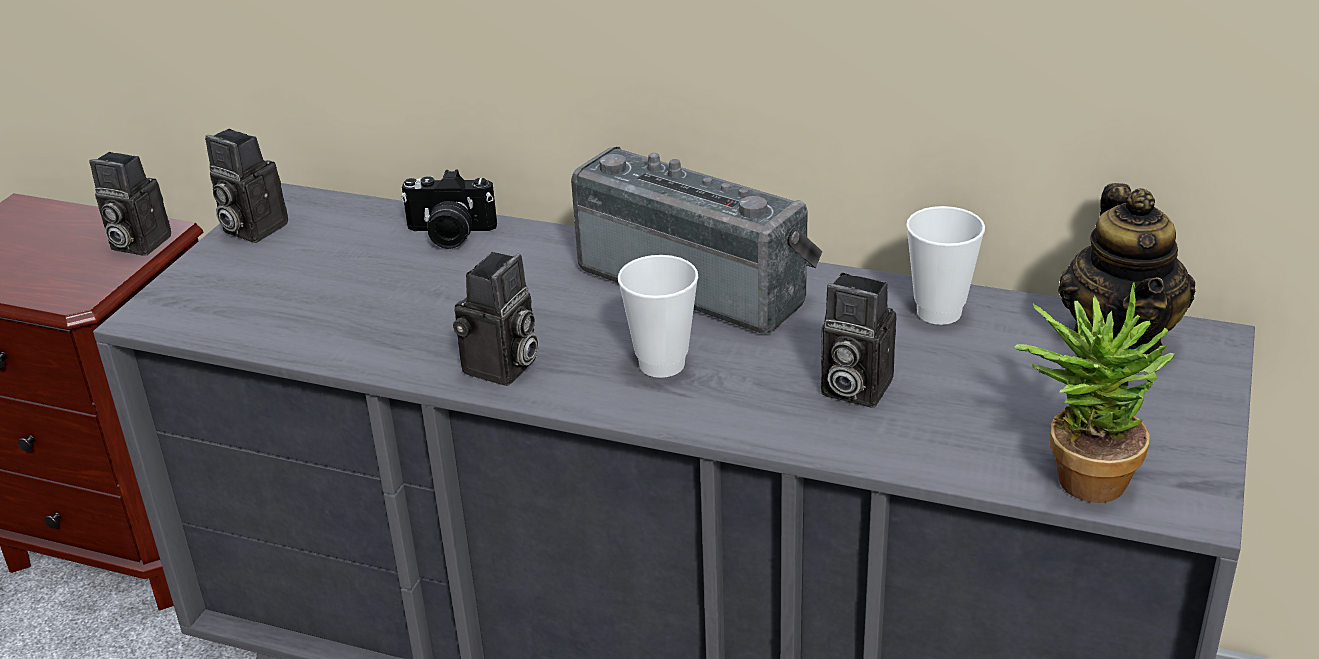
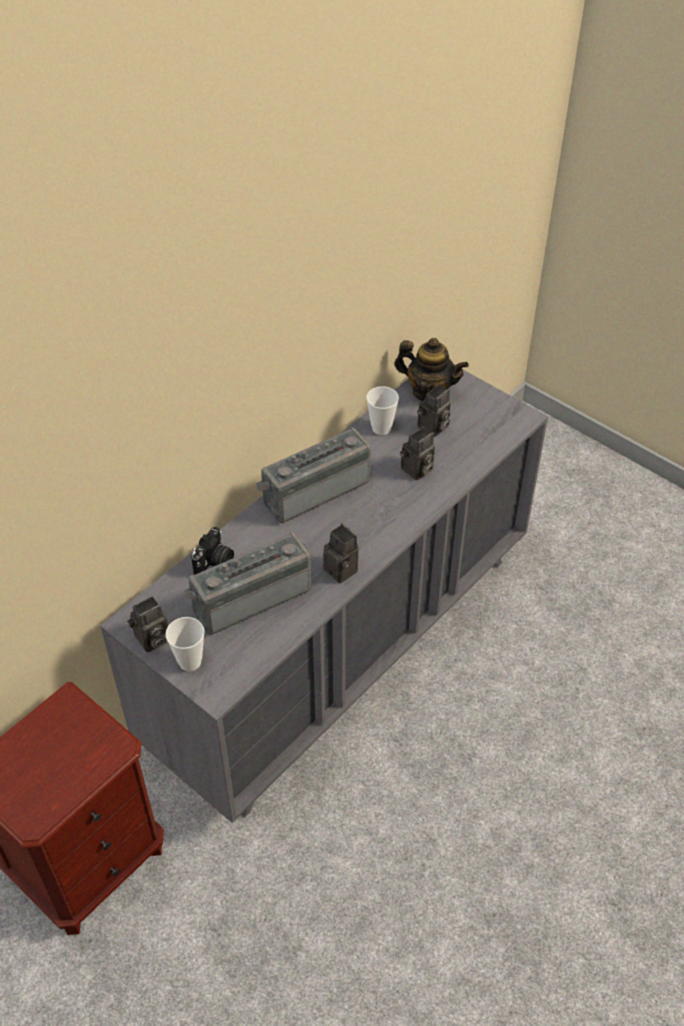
camera: 70 degrees left, 15 degrees up
(136, 243) = (74, 712): camera -> camera (433, 428)
(386, 288) = (250, 596): none -> radio
(662, 364) = (369, 519): cup -> cup (190, 662)
(1080, 474) = (496, 434): potted plant -> none

